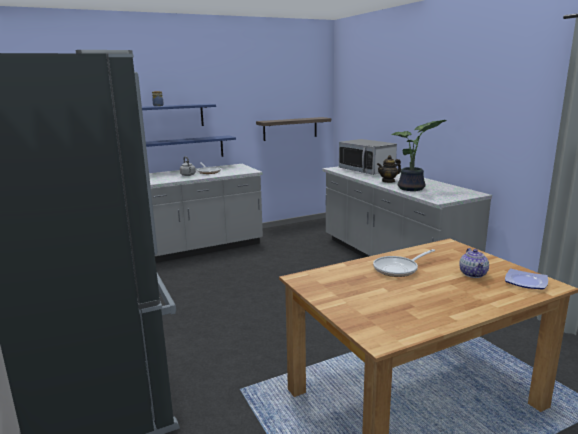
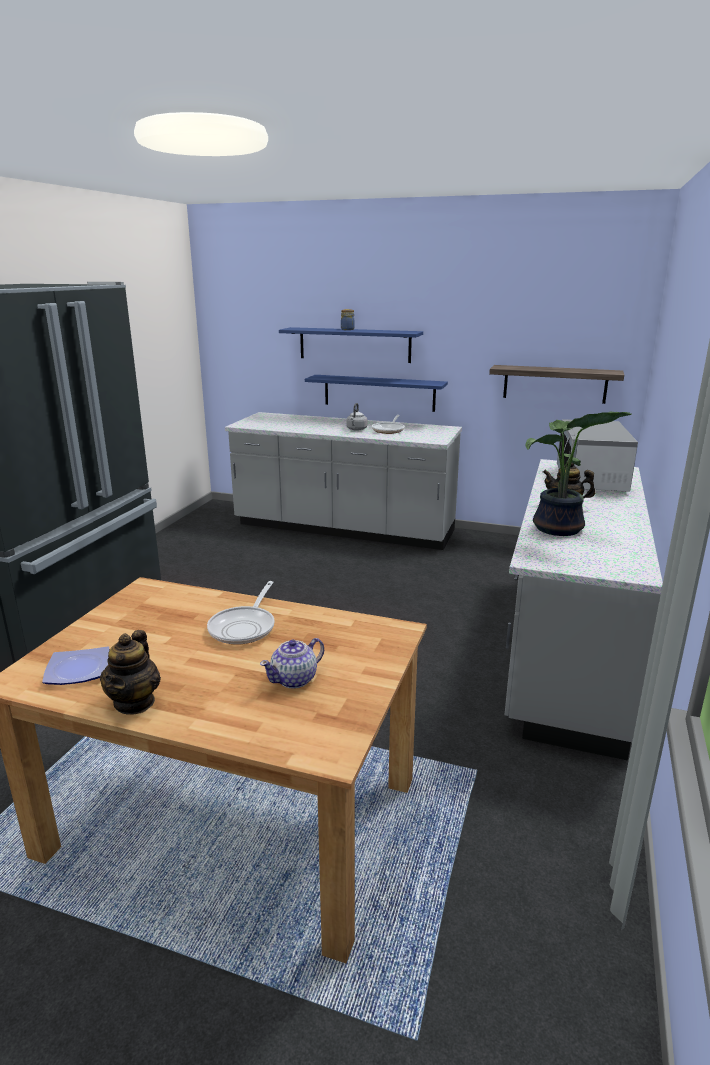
camera: 45 degrees right, 5 degrees up
(398, 269) = (245, 627): frying pan -> frying pan turned 90 degrees counterclockwise
(454, 313) = (135, 702): none -> teapot
(525, 281) = (317, 727): plate -> plate (79, 669)

